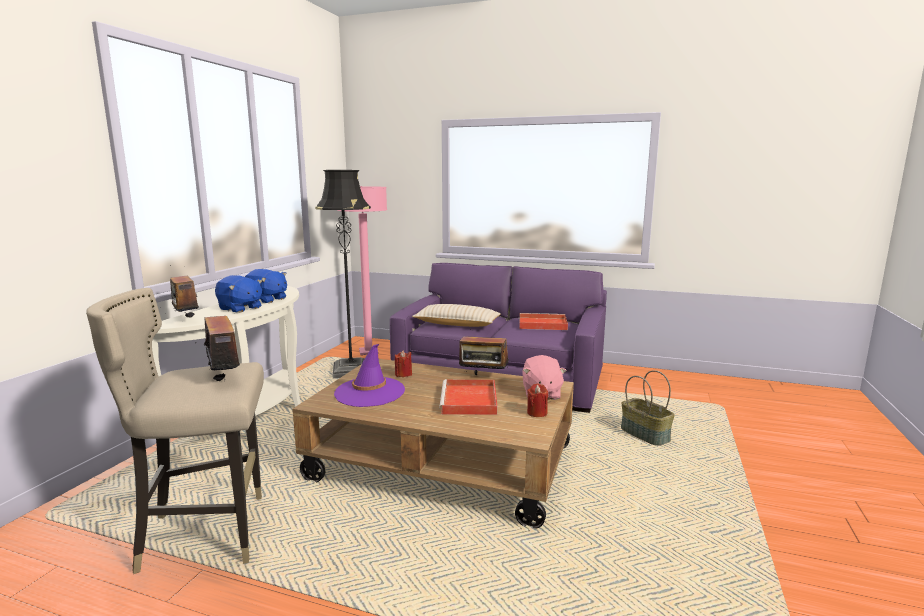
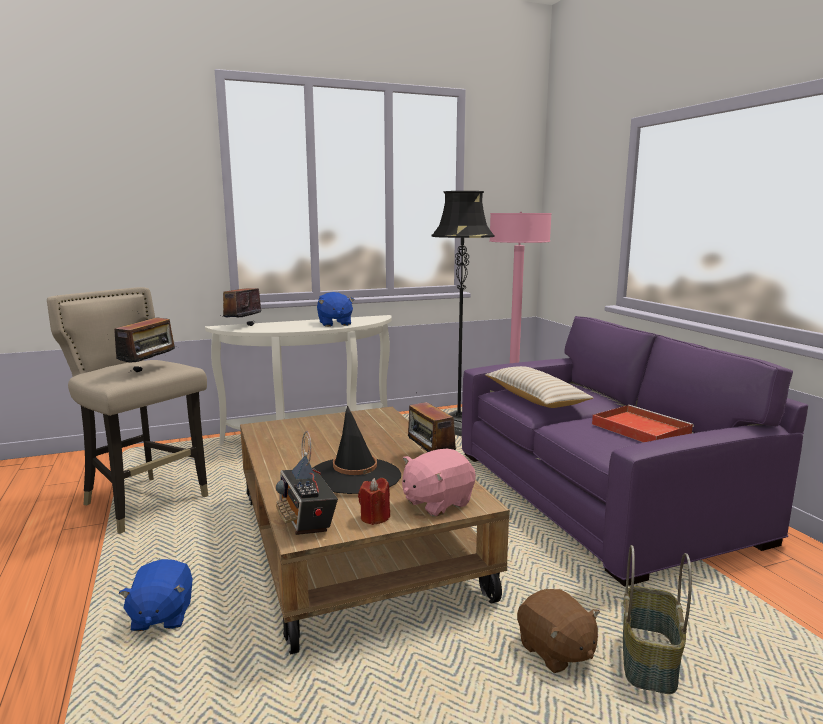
camera: 50 degrees right, 0 degrees up
(240, 308) = (296, 326): blue plush toy -> blue plush toy (161, 616)
(369, 392) = (311, 434): purple hat -> none
(403, 374) = (374, 430): red candle -> none
(469, 401) = (355, 476): red tray -> black hat
(513, 431) = (306, 520): none -> radio
(617, 451) = (555, 651): none -> brown plush toy

